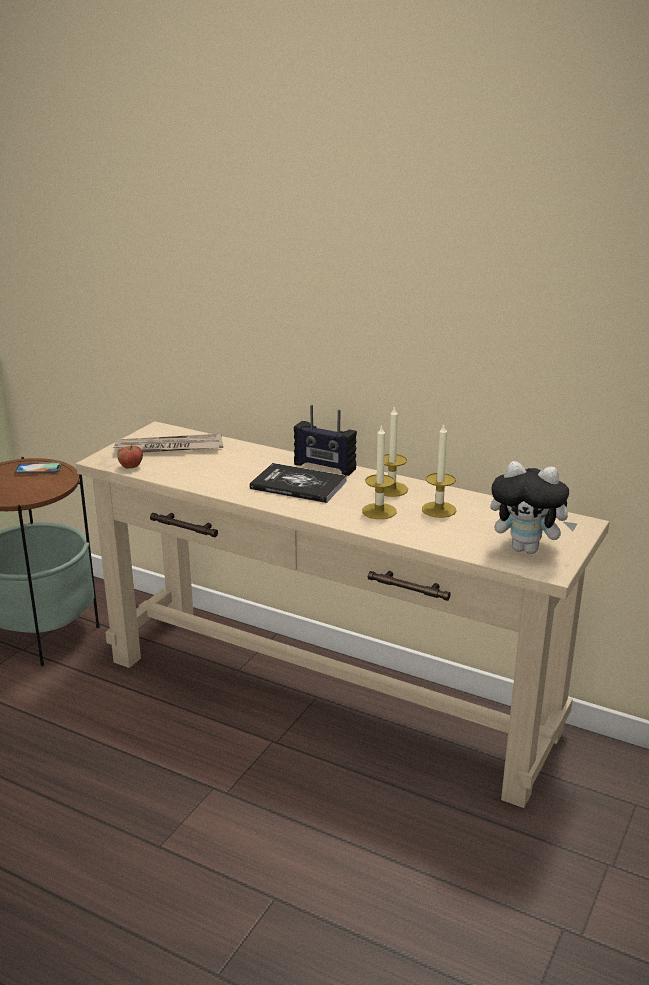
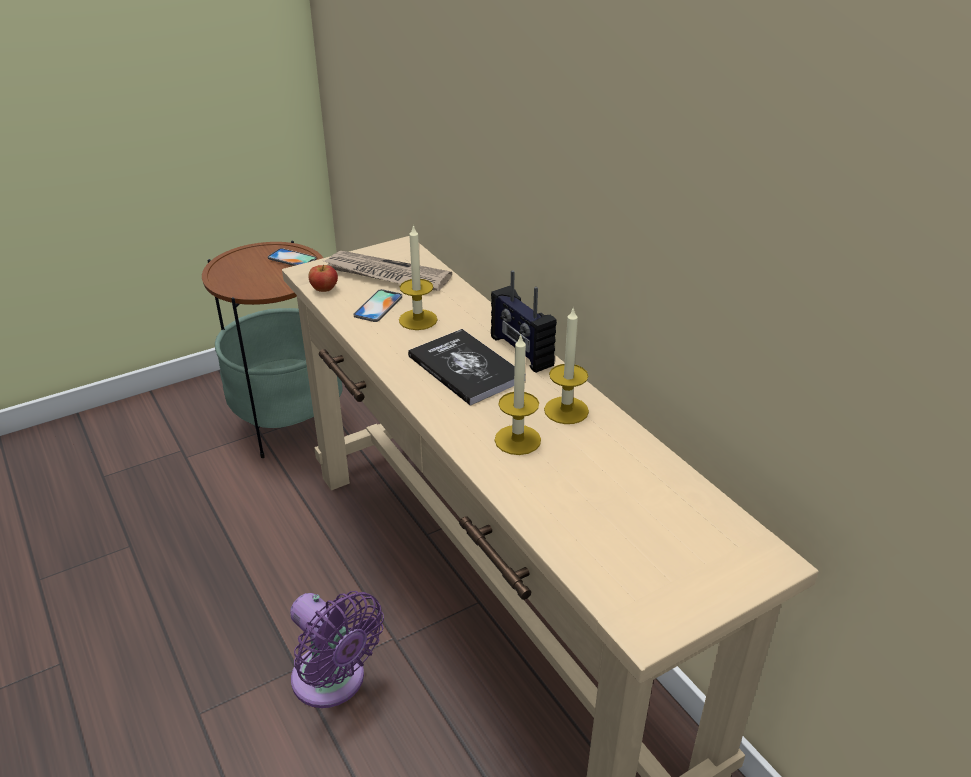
camera: 30 degrees right, 10 degrees up
(188, 467) = (378, 306): none -> phone
(251, 784) = (333, 682): none -> purple fan
(439, 509) = (593, 463): candle -> candle (418, 320)
(527, 549) = (648, 576): plush toy -> none

